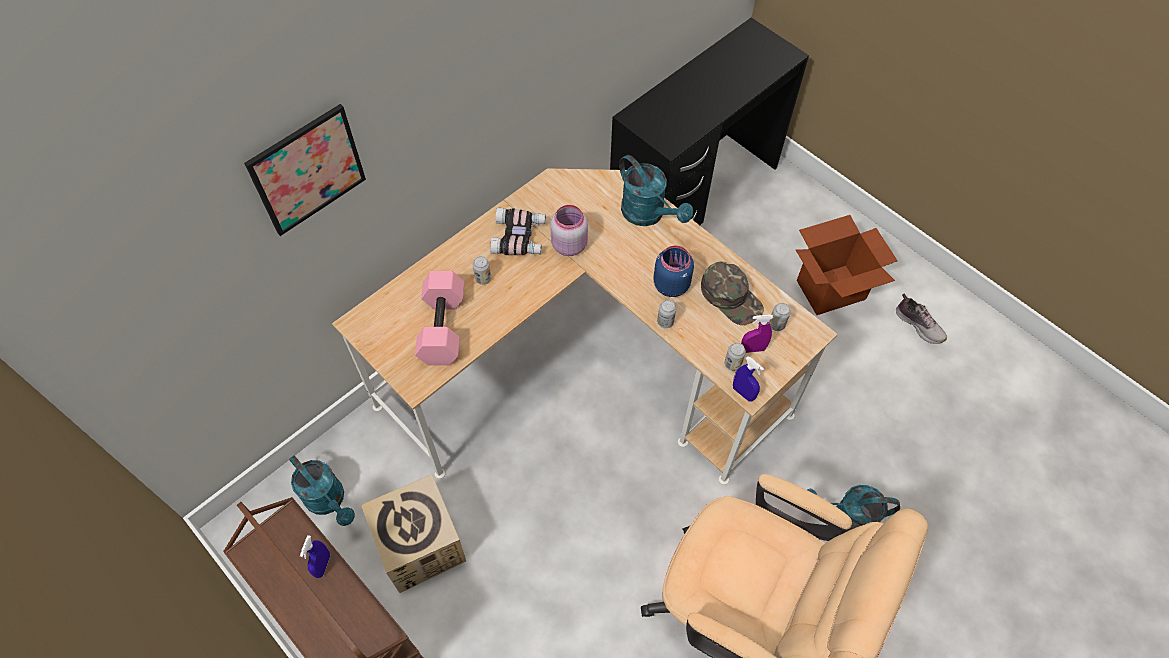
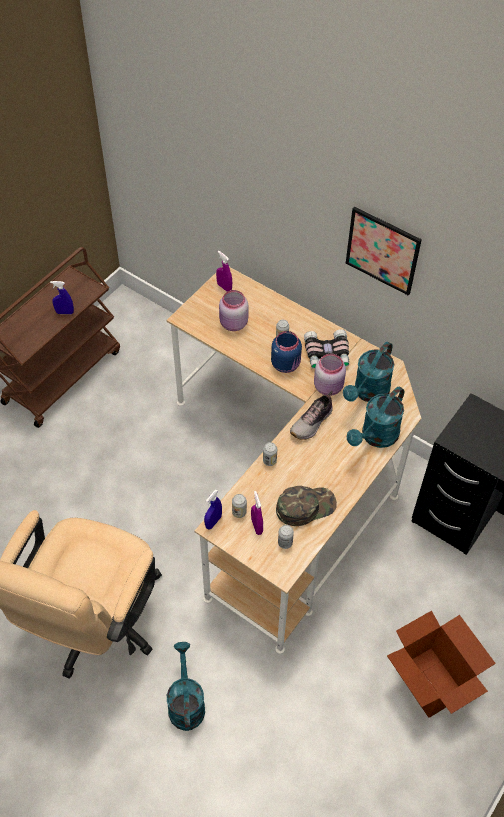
camera: 80 degrees right, 5 degrees down
(307, 170) = (250, 161): picture -> picture (382, 250)
(329, 501) = (150, 344): turquoise watering can -> turquoise watering can (368, 393)
(375, 329) = (224, 287): none -> purple spray bottle
(421, 545) = (125, 402): cardboard box -> none
(444, 328) = (233, 324): pink dumbbell -> pink jar
(671, 284) = (307, 461): blue jar -> blue jar (286, 364)
(731, 297) = (305, 506): green cap -> green cap turned 150 degrees counterclockwise
(919, 325) = (412, 774): shoe -> shoe (312, 423)

